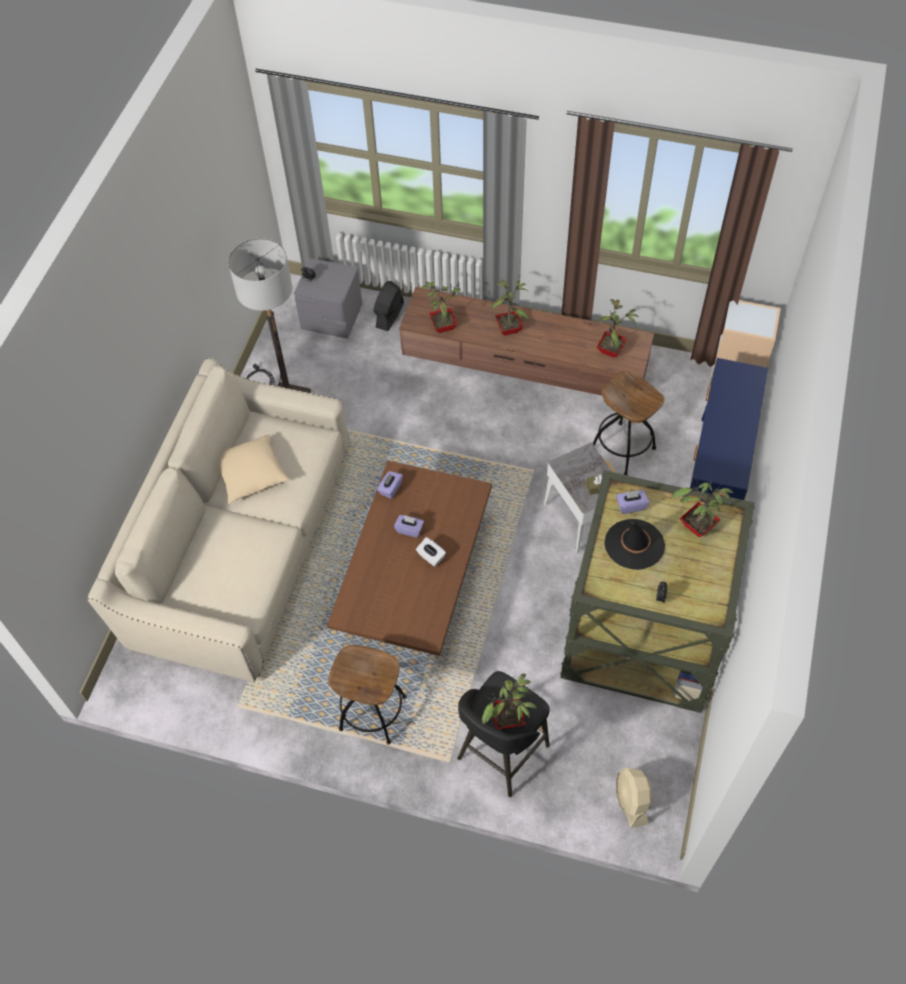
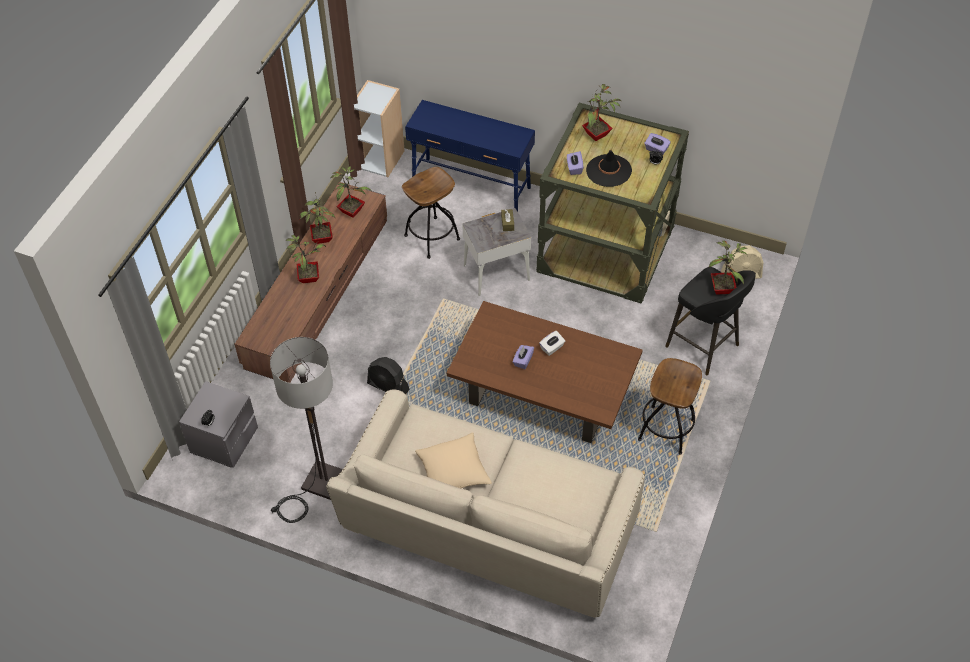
camera: 85 degrees left, 5 degrees down
(389, 315) = (236, 391): black fan -> black fan (388, 387)
(390, 489) = (478, 372): purple tissue box -> purple tissue box (656, 149)
(443, 325) = (291, 326): potted plant -> potted plant (321, 238)

